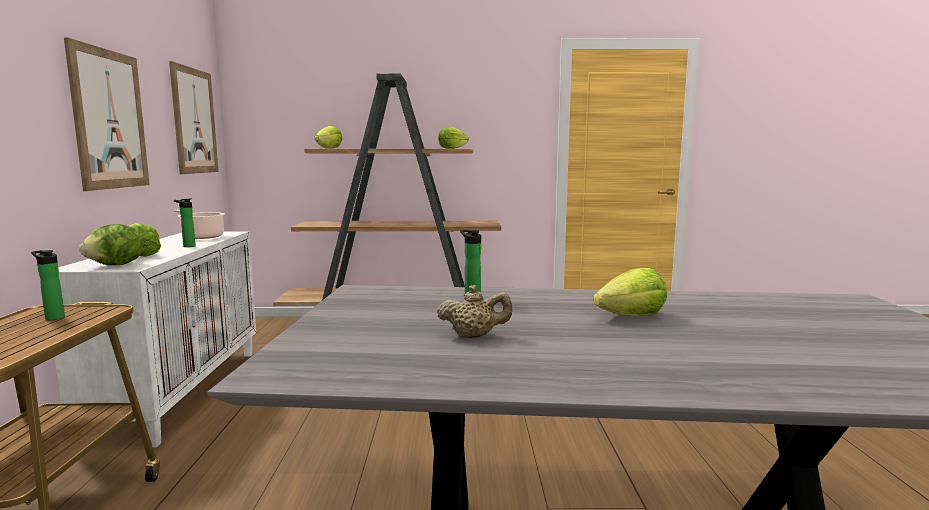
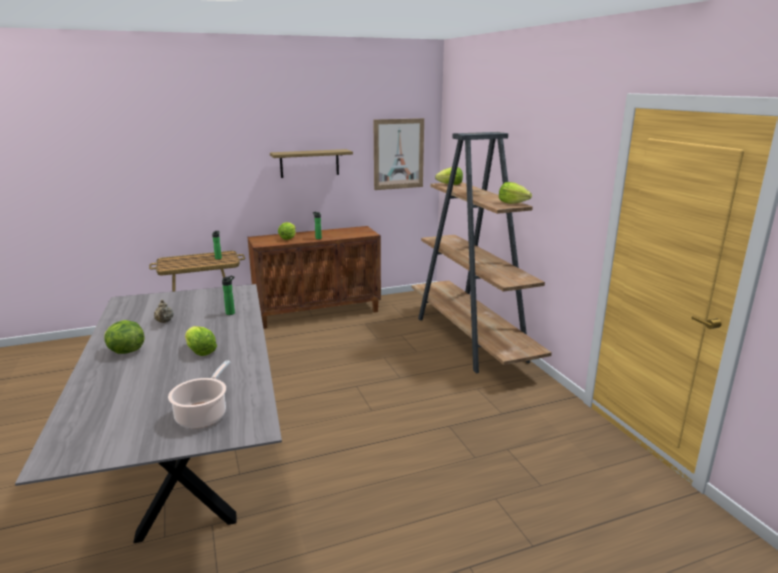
camera: 70 degrees right, 10 degrees up
(109, 119) = (309, 163): picture -> shelf
(116, 265) = (263, 241): lettuce -> lettuce (125, 351)
(180, 391) = (318, 313): white cabinet -> brown cabinet
(201, 236) = (350, 232): cooking pot -> cooking pot (203, 414)

